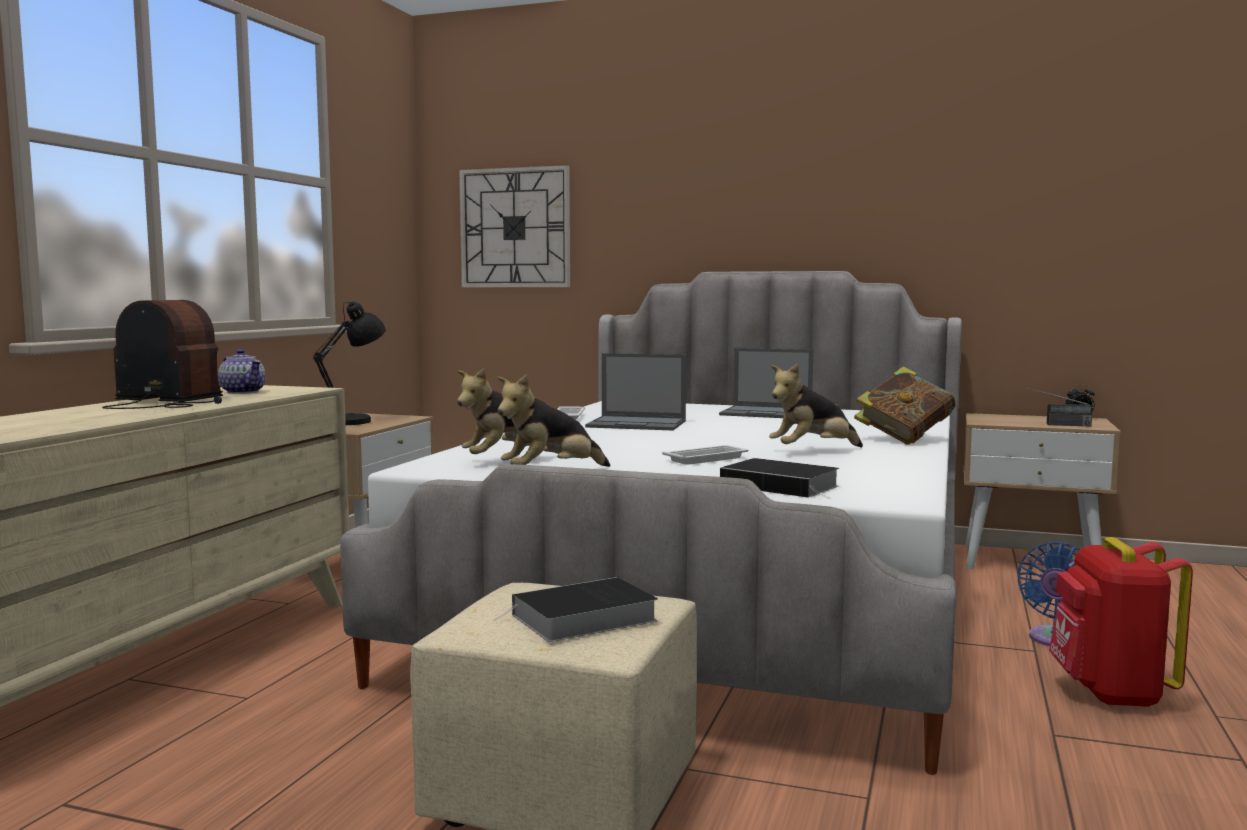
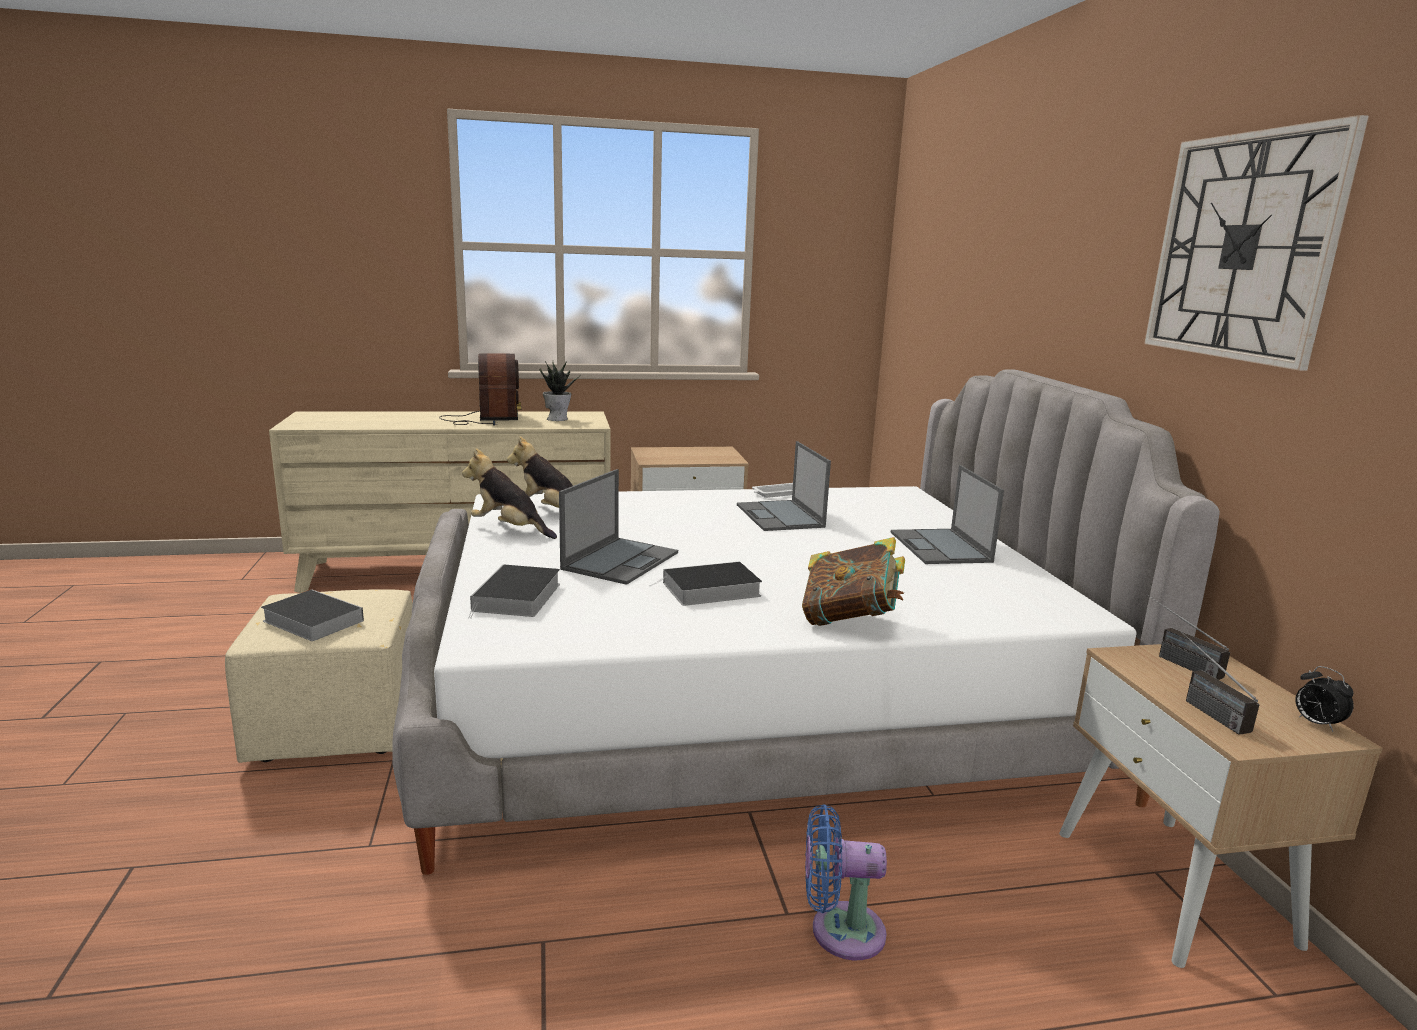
camera: 60 degrees right, 10 degrees up
(243, 392) = (557, 419): teapot -> potted plant
(353, 422) = (689, 453): black table lamp -> none
(515, 228) = (927, 296): wall clock -> wall clock (1243, 247)
(707, 459) = (621, 560): white tray -> laptop
(812, 451) = (709, 590): plush toy -> book
(992, 419) = (1174, 660): none -> radio
(1110, 694) = (686, 983): red backpack -> none

